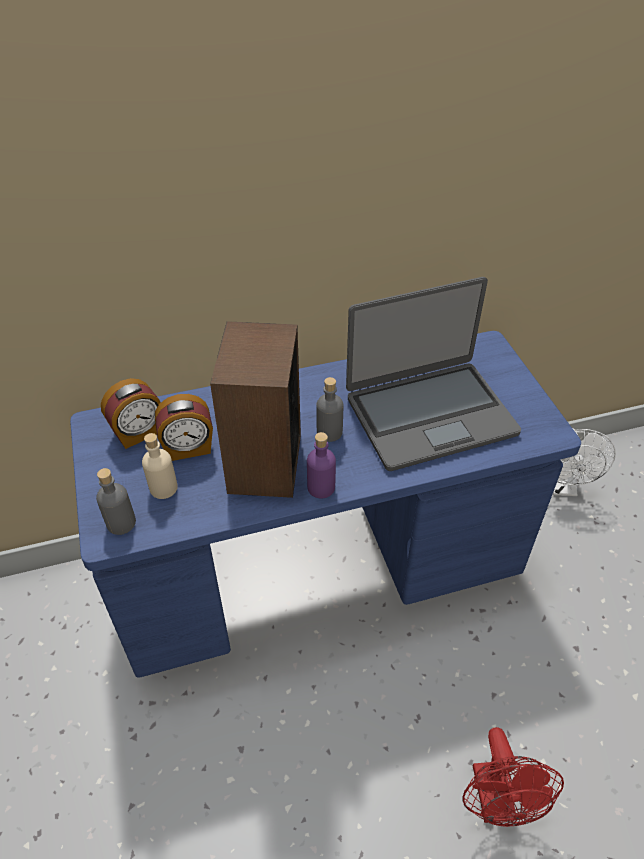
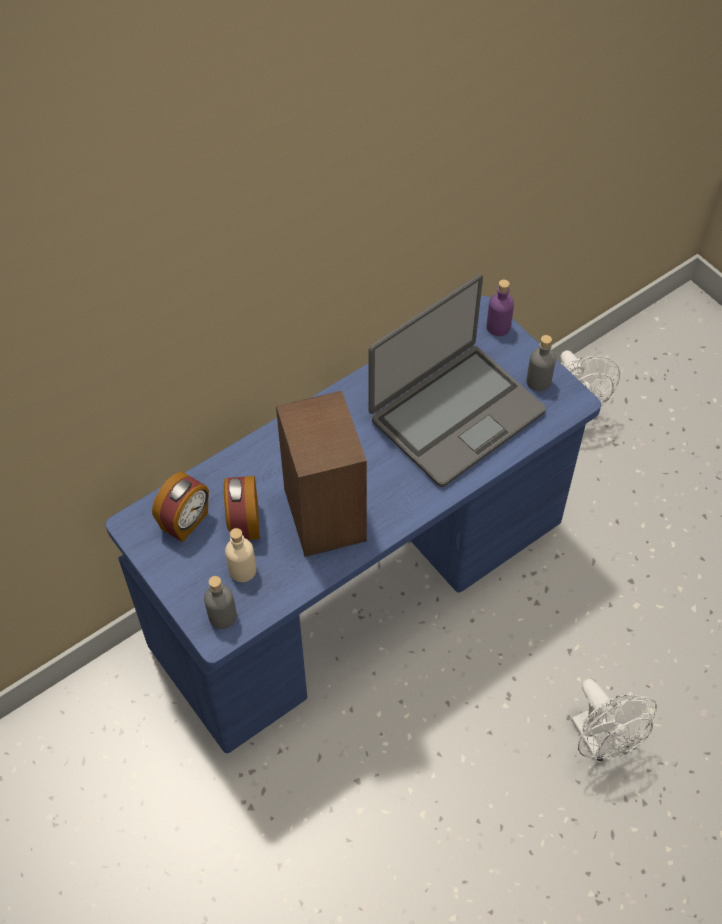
camera: 20 degrees left, 10 degrees up
(188, 448) = (244, 522): alarm clock -> alarm clock turned 120 degrees clockwise
(321, 487) = (387, 523): purple bottle -> purple bottle (498, 327)
(329, 432) = (370, 463): grey bottle -> grey bottle (538, 381)
(496, 803) = (601, 743): red fan -> white fan

